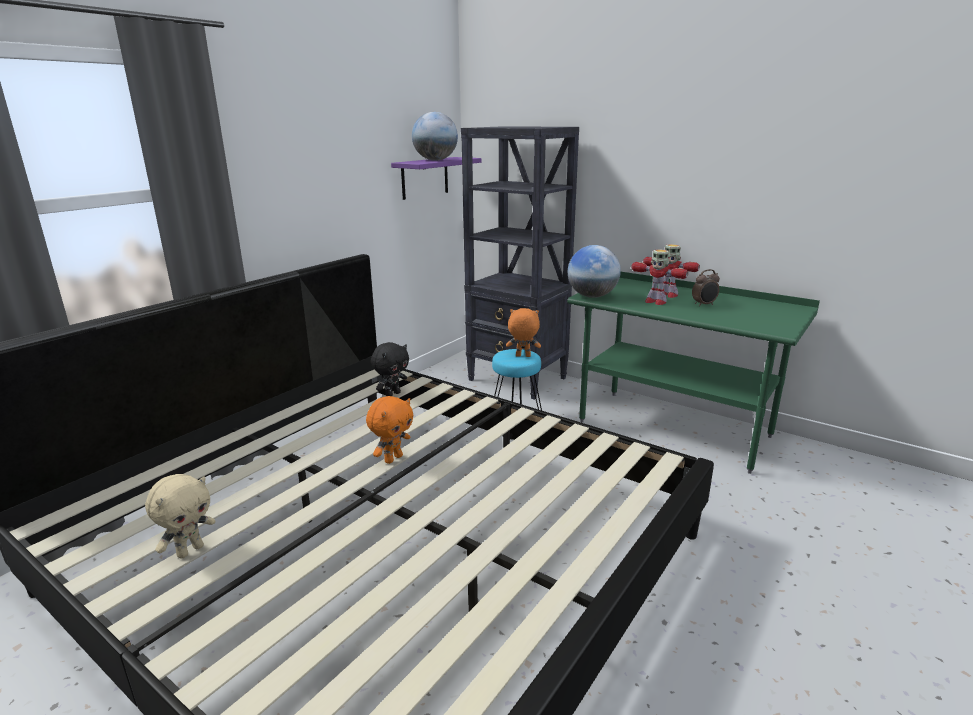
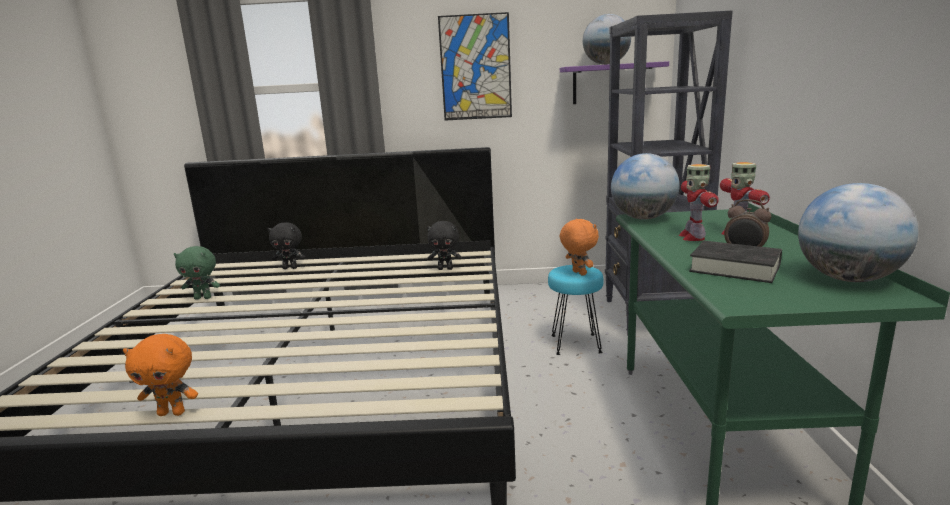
camera: 55 degrees right, 5 degrees down
(190, 550) = (203, 298): beige plush toy -> green plush toy
(205, 466) = (290, 268): none -> black plush toy
(321, 164) = (475, 67): none -> picture
(393, 458) = (350, 301): orange plush toy -> orange plush toy (172, 413)
(726, 314) = (735, 268): none -> black book
(768, 305) = (848, 279): none -> globe

